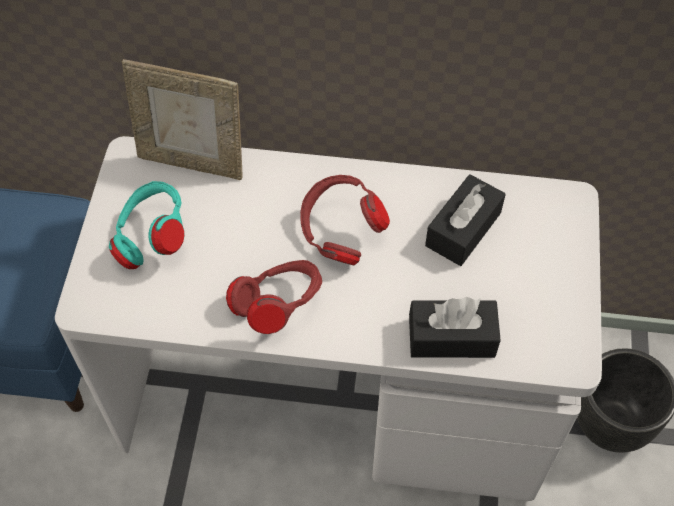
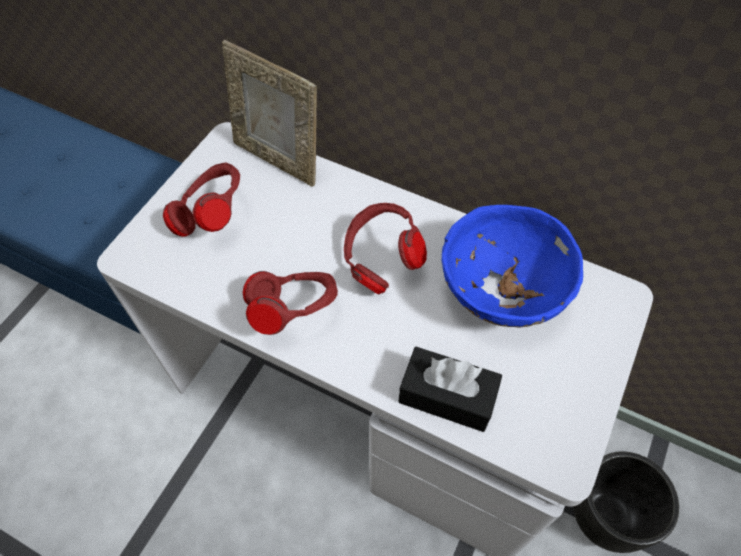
camera: 20 degrees right, 0 degrees up
(152, 239) = (212, 216): turquoise headphones -> red headphones
(463, 229) = (501, 292): black tissue box -> blue bowl

